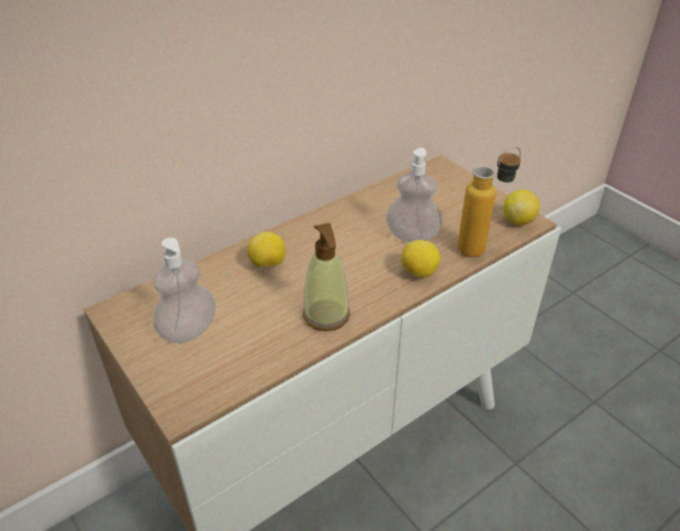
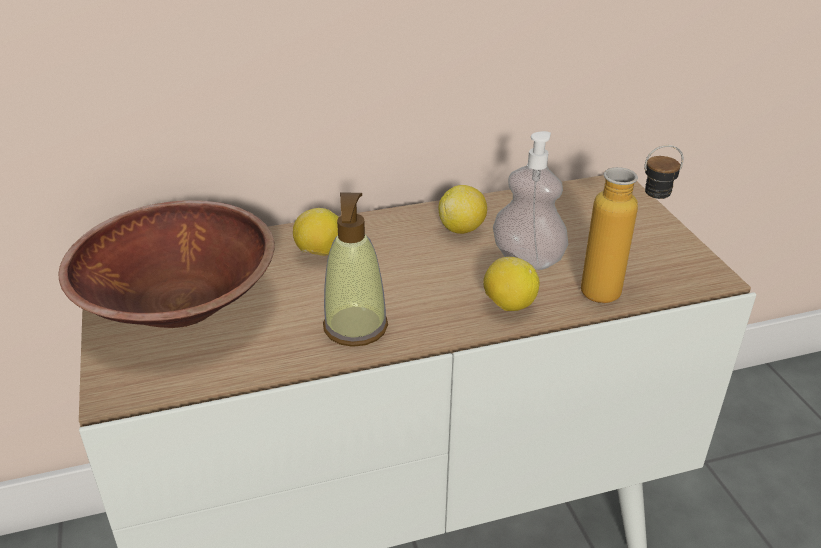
camera: 20 degrees right, 5 degrees down
(188, 330) = (180, 304): soap dispenser -> brown bowl
(518, 221) = (693, 271): lemon -> lemon (462, 229)

